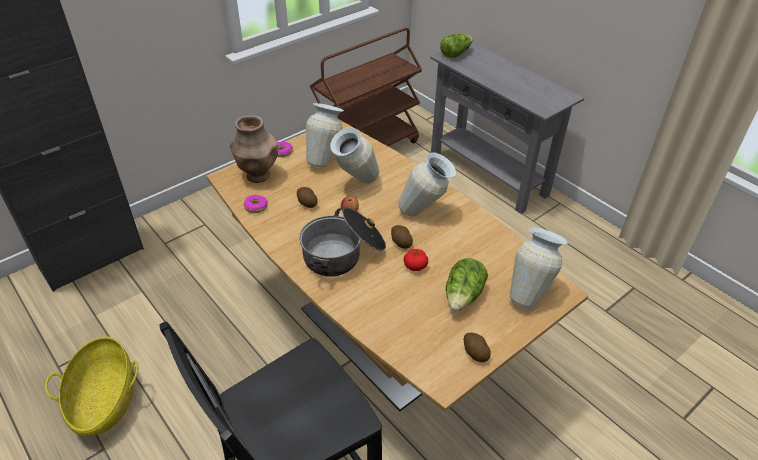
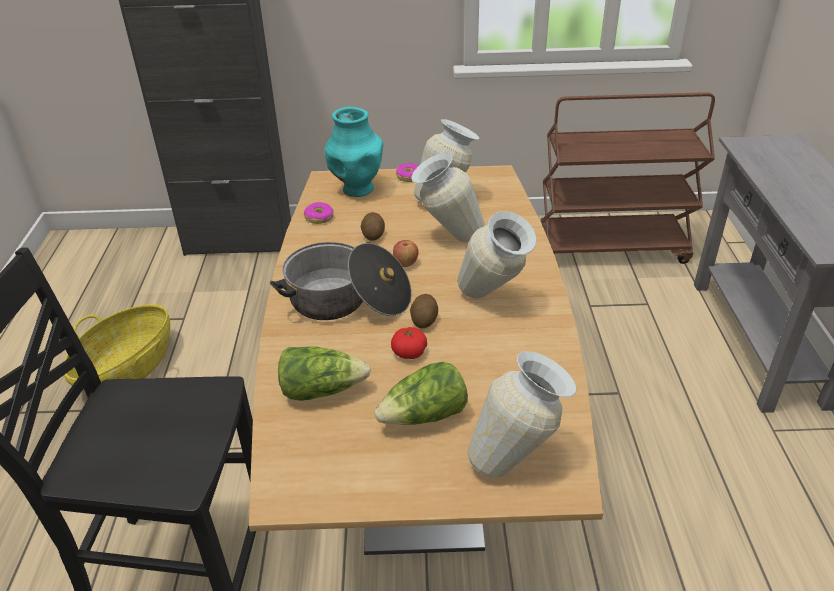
camera: 40 degrees right, 5 degrees down
(258, 176) = (357, 189): brown vase -> turquoise vase
(455, 53) = (761, 144): lettuce -> lettuce (321, 390)
(475, 353) = (358, 487): potato -> none

